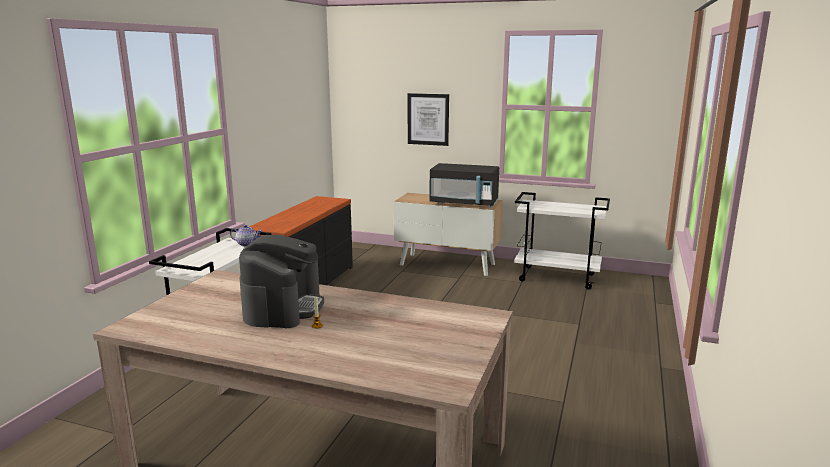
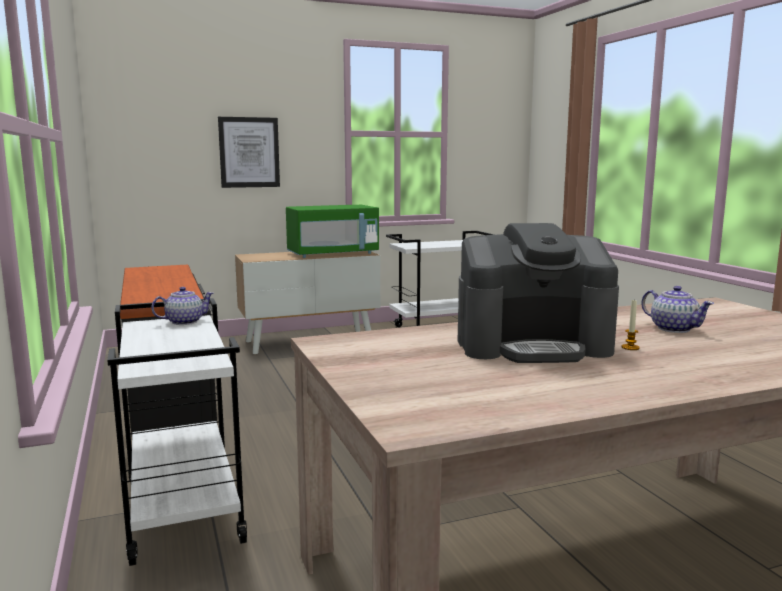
camera: 40 degrees left, 5 degrees down
(283, 307) = (532, 345): coffee machine -> coffee machine turned 120 degrees clockwise
(384, 323) = (673, 329): none -> teapot
(464, 203) = (333, 254): black microwave -> green microwave

